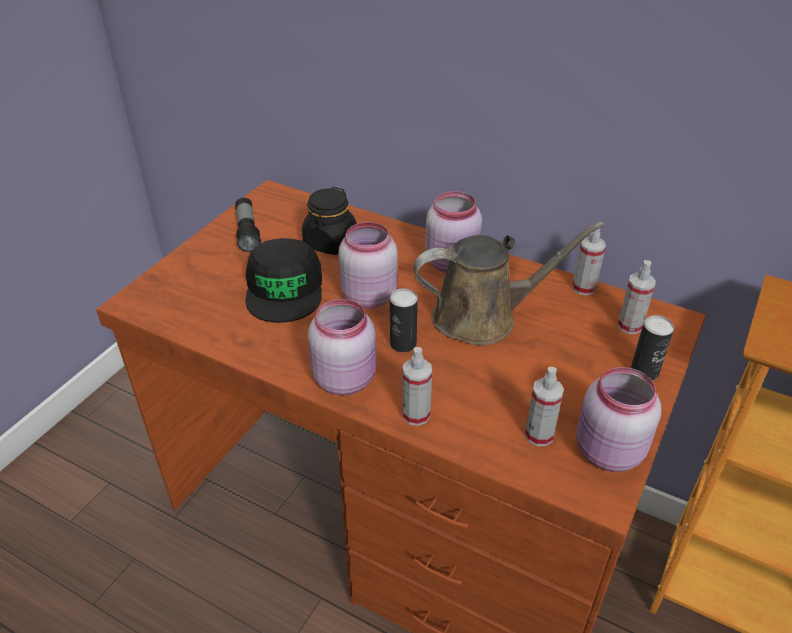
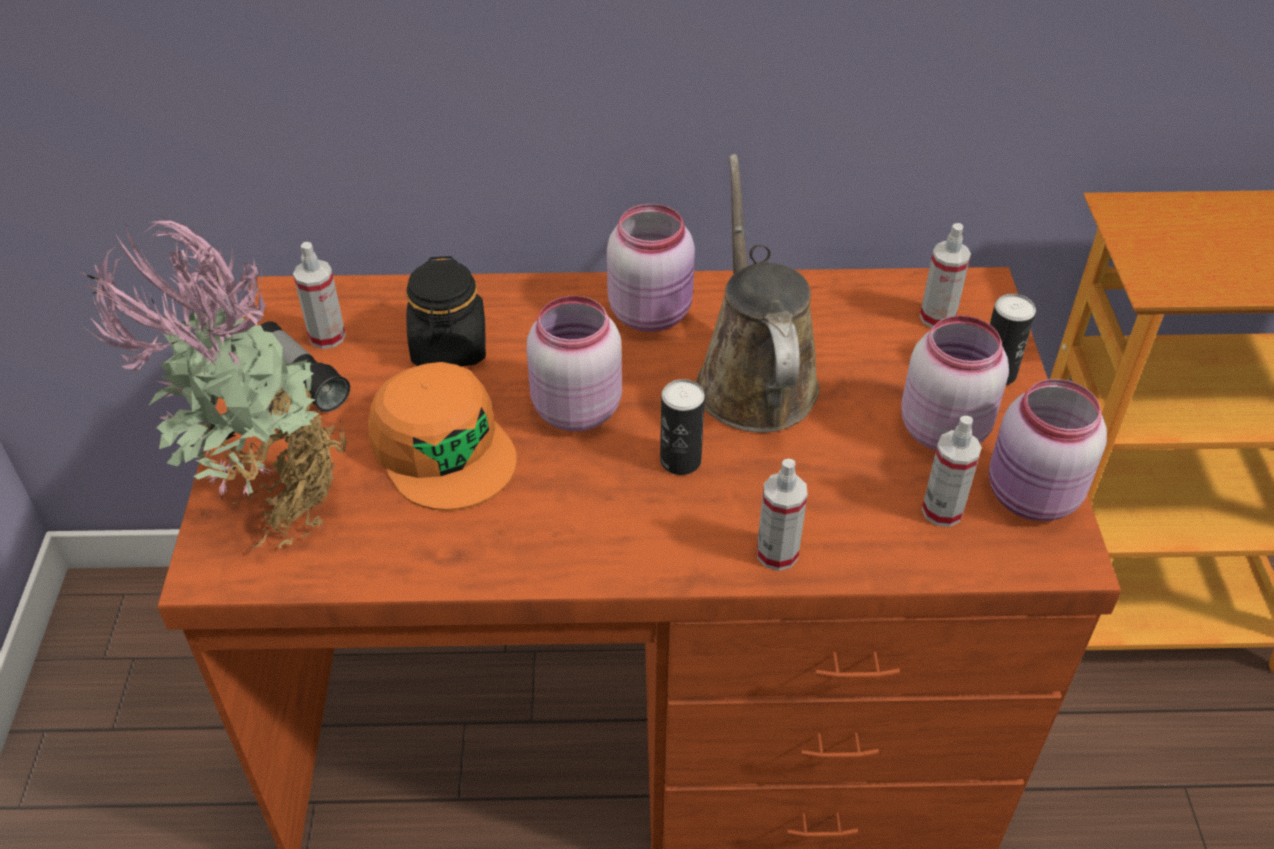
camera: 30 degrees left, 5 degrees up
(183, 281) = (268, 500): none -> potted plant
(285, 289) = (443, 448): black cap -> orange cap
(345, 378) = (643, 544): pink jar -> pink jar (942, 428)
(483, 317) = (753, 378): brown watering can -> brown watering can turned 60 degrees counterclockwise
(583, 288) = (846, 285): spray bottle -> spray bottle (327, 336)

